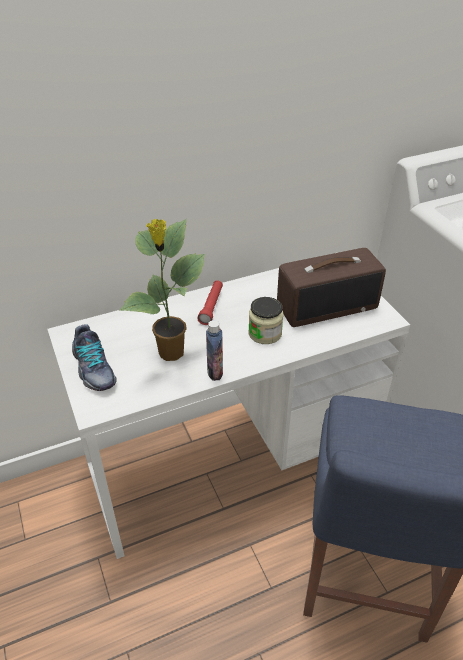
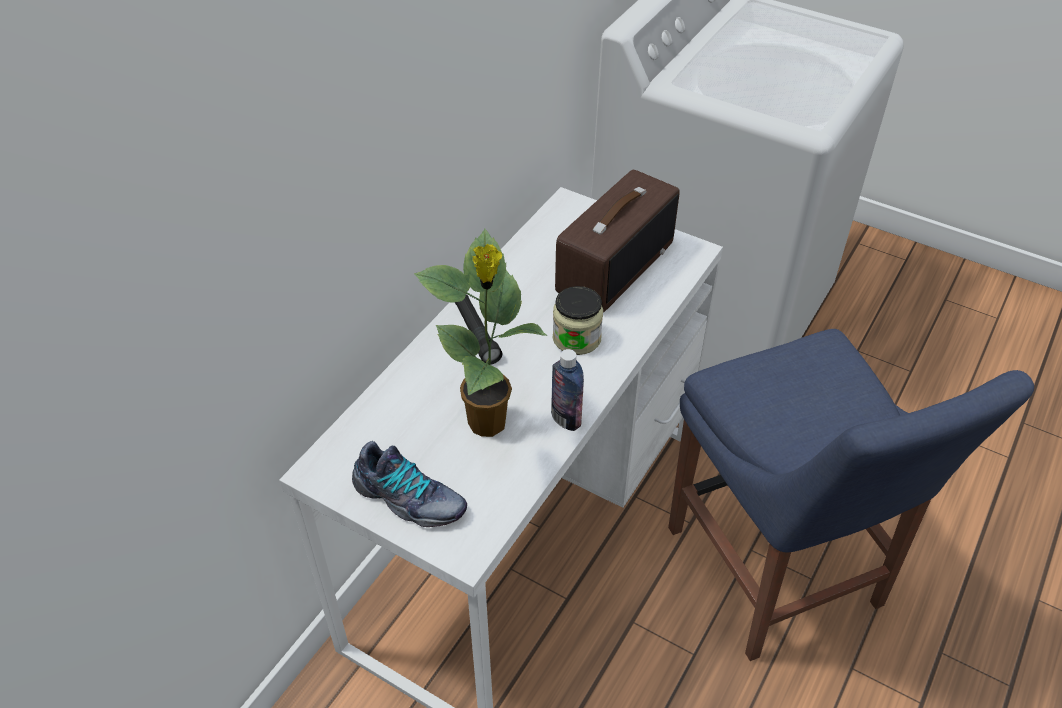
camera: 35 degrees left, 5 degrees up
(211, 306) = (476, 334): red flashlight -> black flashlight

